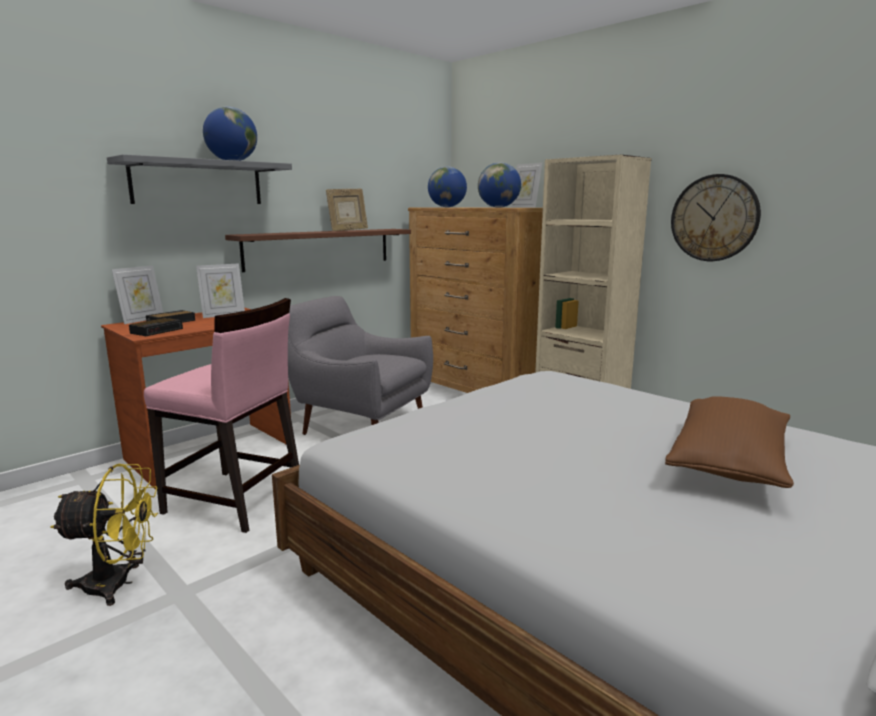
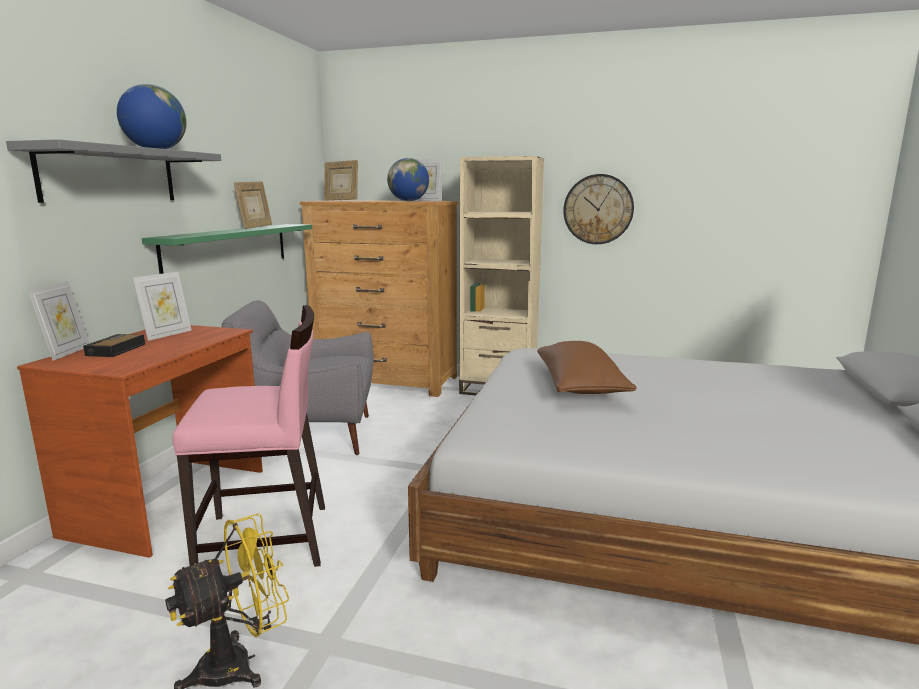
camera: 30 degrees left, 0 degrees up
(157, 330) = (126, 362): alarm clock -> none
(319, 248) = (229, 249): brown shelf -> green shelf
(447, 207) = (341, 200): globe -> picture frame
(729, 463) = (742, 391): brown pillow -> brown pillow (580, 386)

